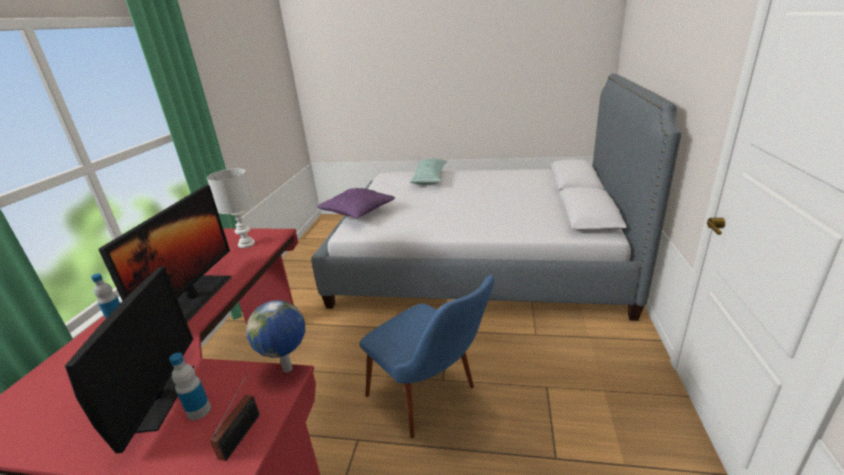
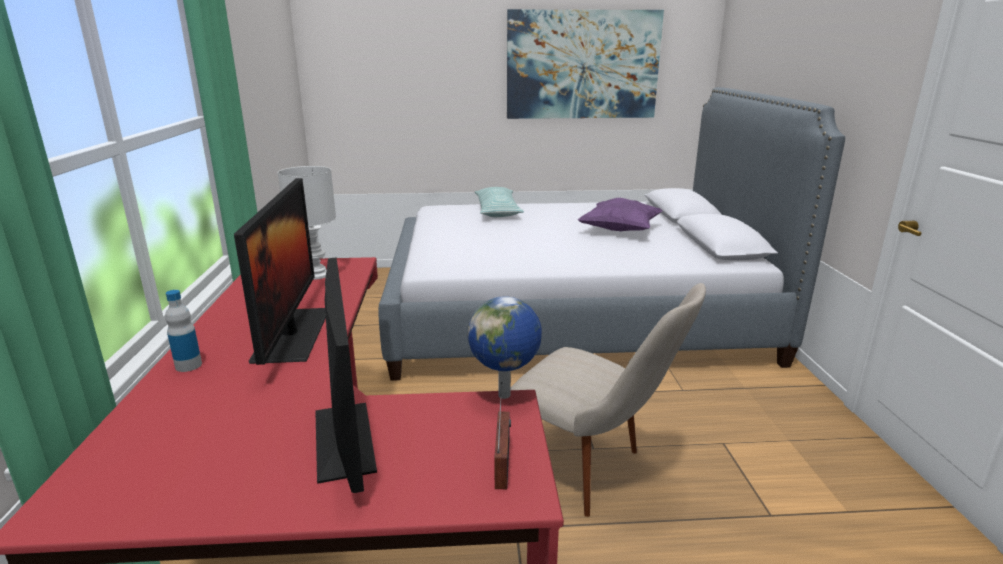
camera: 15 degrees left, 5 degrees down
(199, 411) = (418, 447): bottle -> none
(358, 214) = (427, 250): purple pillow -> purple pillow (620, 231)
(432, 401) = (592, 473): blue chair -> beige chair
(502, 59) = (582, 65): none -> picture

